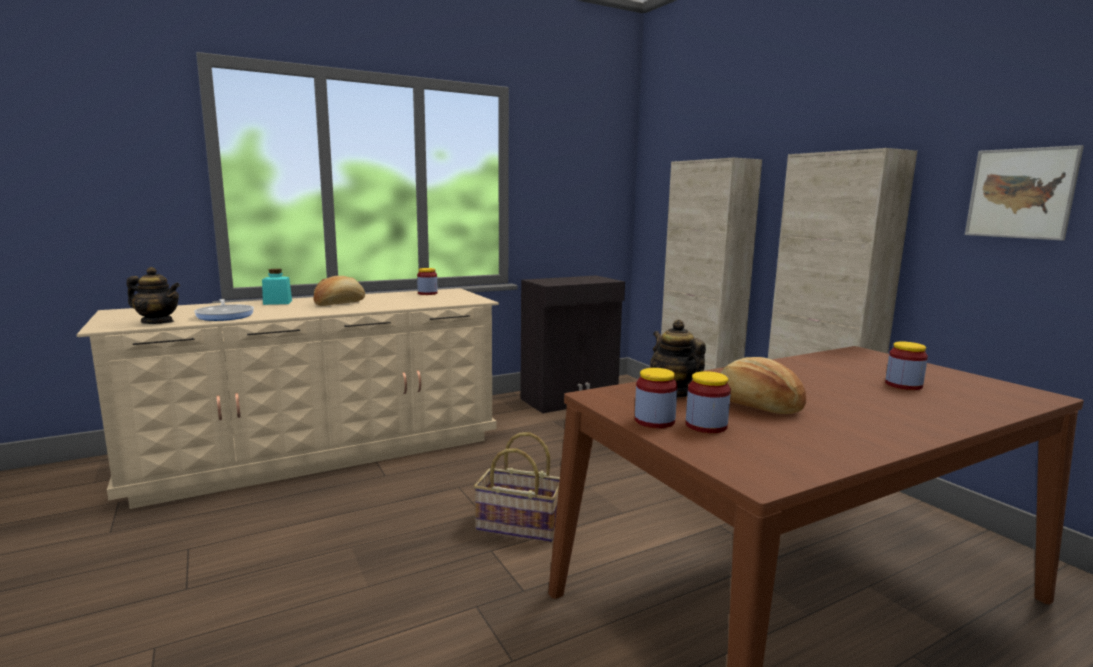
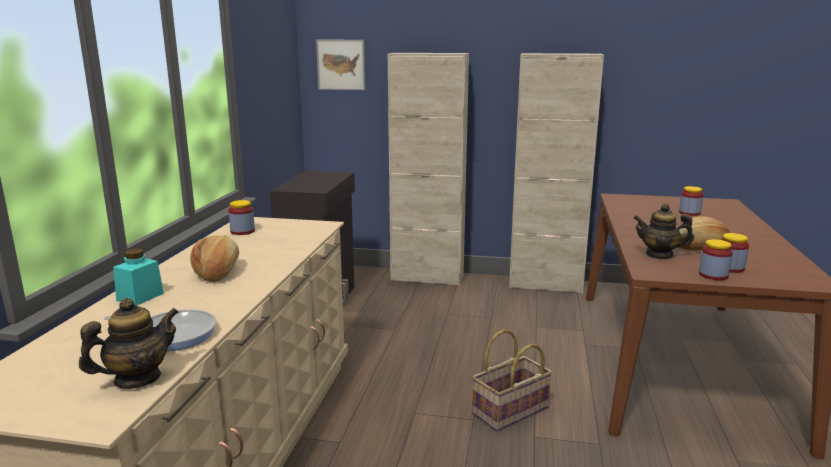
camera: 50 degrees left, 5 degrees up
(1020, 193) = (664, 83): picture -> picture (341, 64)

